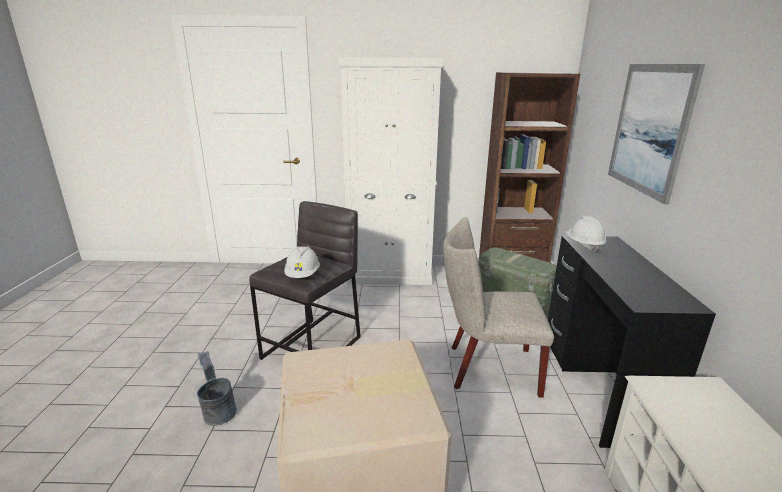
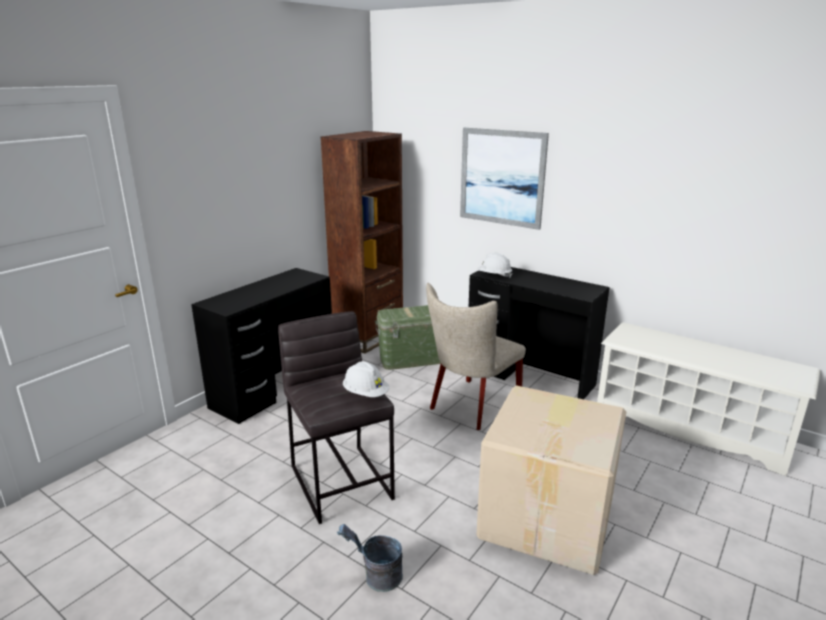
camera: 55 degrees left, 0 degrees up
(390, 275) = (274, 388): white cabinet -> black desk

